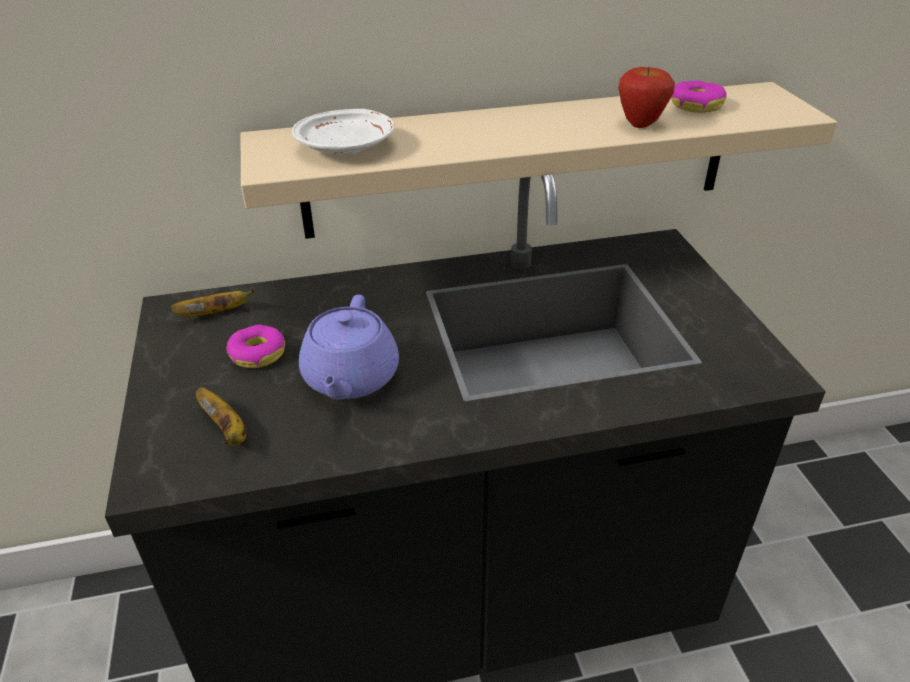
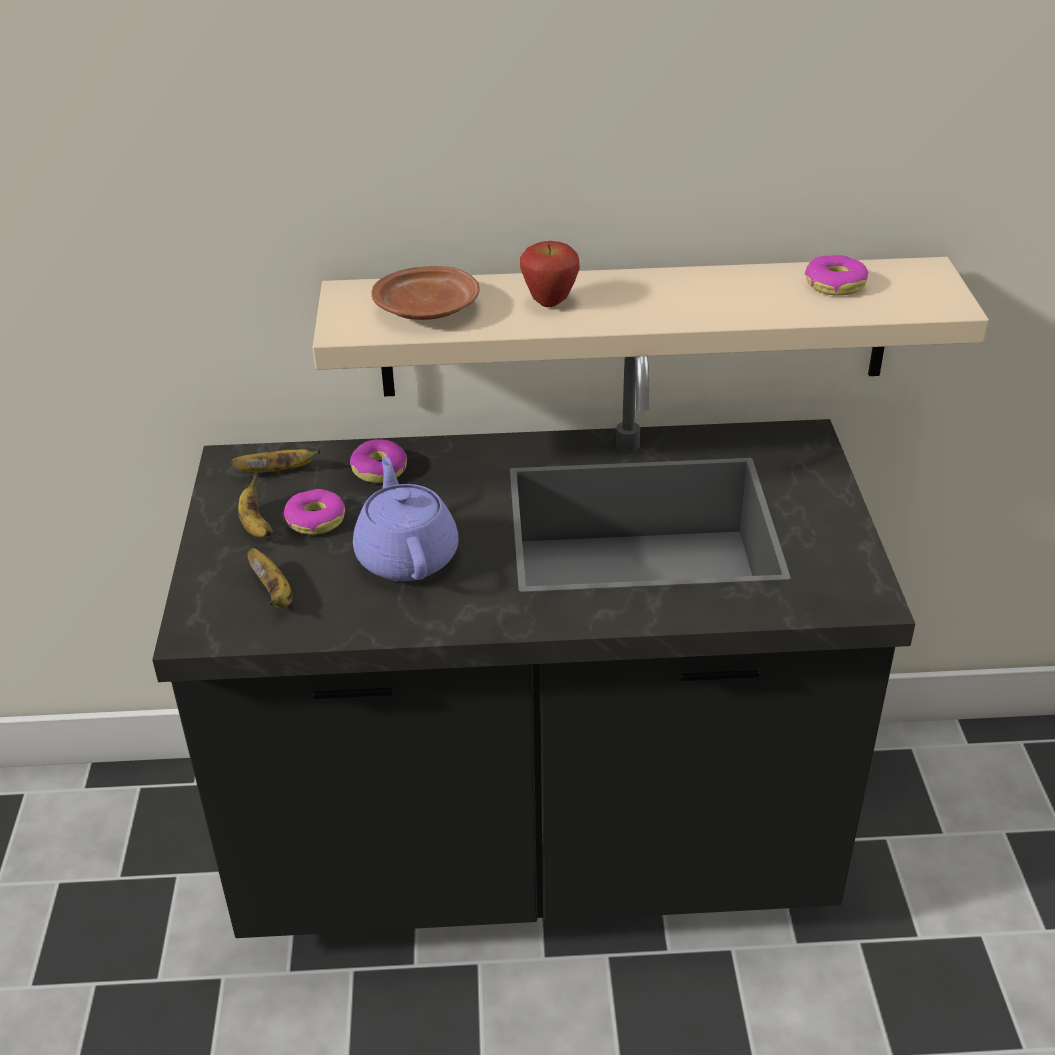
camera: 10 degrees right, 0 degrees up
(200, 365) = (255, 526): none -> banana
(309, 303) = (379, 469): none -> donut
(347, 147) = (428, 309): white plate -> brown plate
(350, 378) = (406, 555): purple teapot -> purple teapot turned 150 degrees clockwise
(640, 125) = (757, 306): apple -> apple (550, 303)

